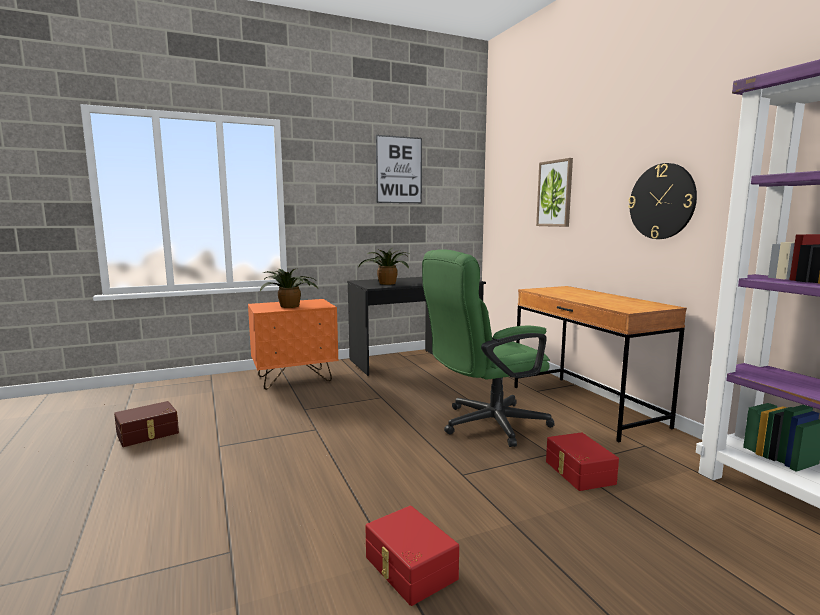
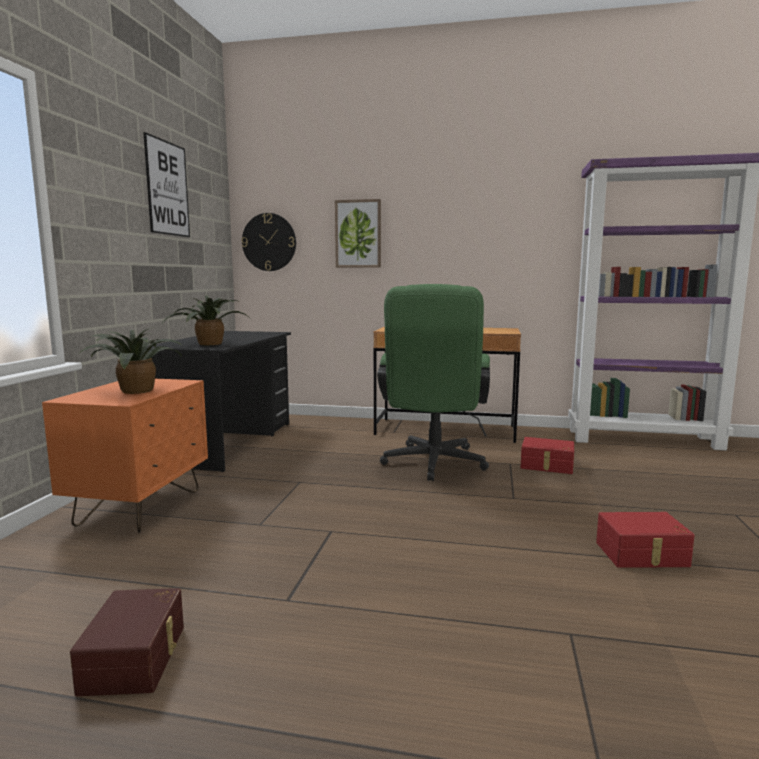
camera: 55 degrees left, 0 degrees up
(662, 201) = (487, 244): wall clock -> wall clock (269, 242)

